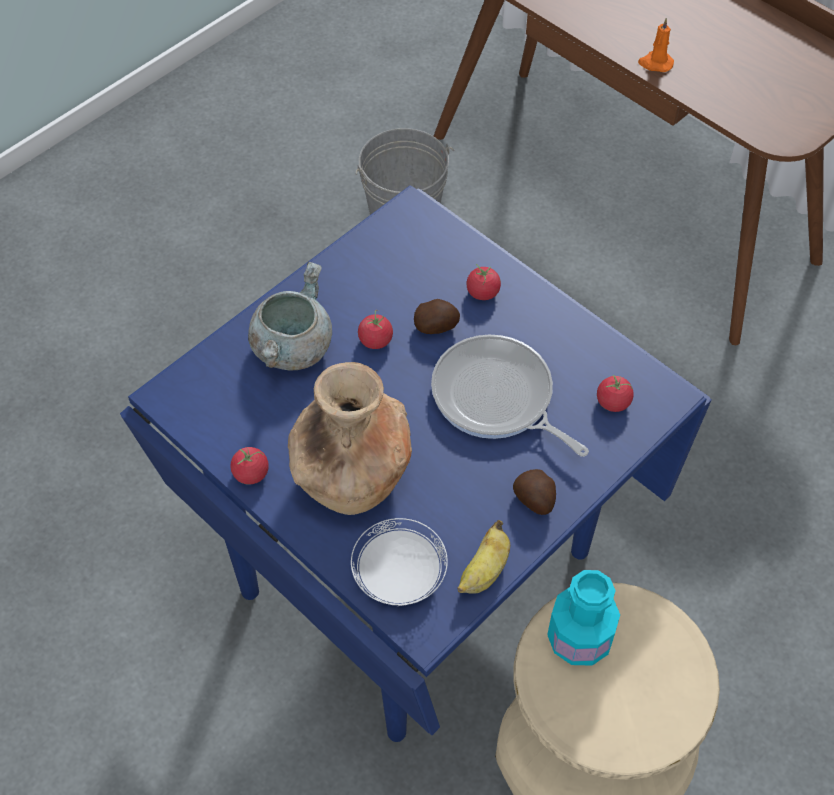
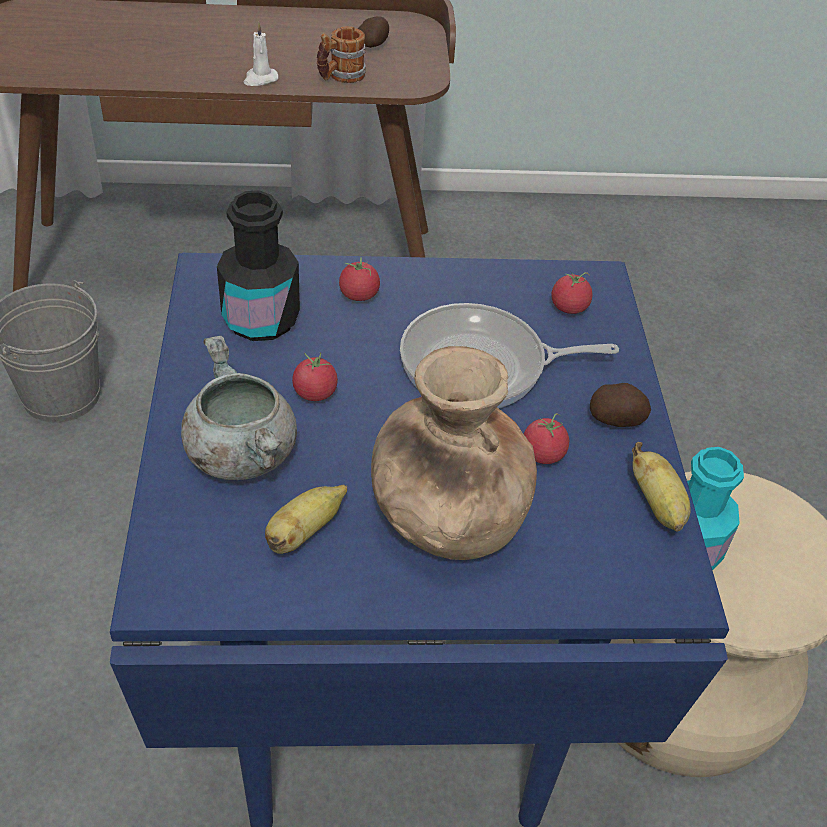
camera: 50 degrees left, 10 degrees down
(251, 473) = (349, 596): tomato -> tomato (543, 454)
(270, 420) = (304, 532): none -> banana
(400, 575) = (600, 567): white plate -> none
(403, 267) = (261, 319): none -> black bottle
(436, 327) = (355, 346): potato -> potato (373, 45)
(655, 63) = (260, 79): orange candle -> white candle
(723, 96) = (340, 77): none -> mug

